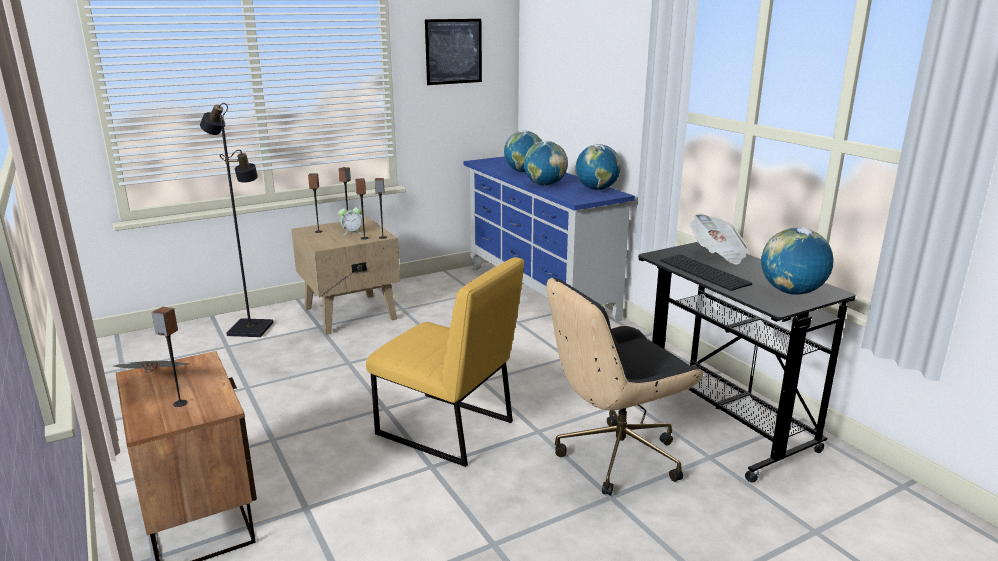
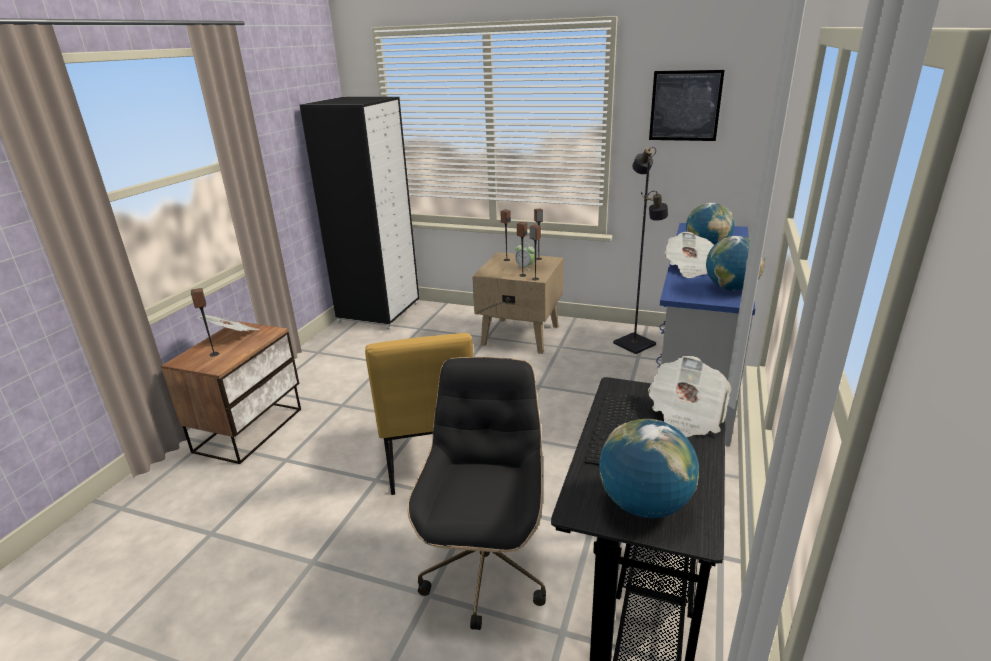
camera: 50 degrees right, 5 degrees up
(138, 352) = (379, 313): none -> wardrobe
(250, 329) = (449, 322): black floor lamp -> black floor lamp (634, 344)
(545, 185) = (689, 268): globe -> newspaper
(615, 459) = (486, 568): black office chair -> black office chair turned 75 degrees clockwise

